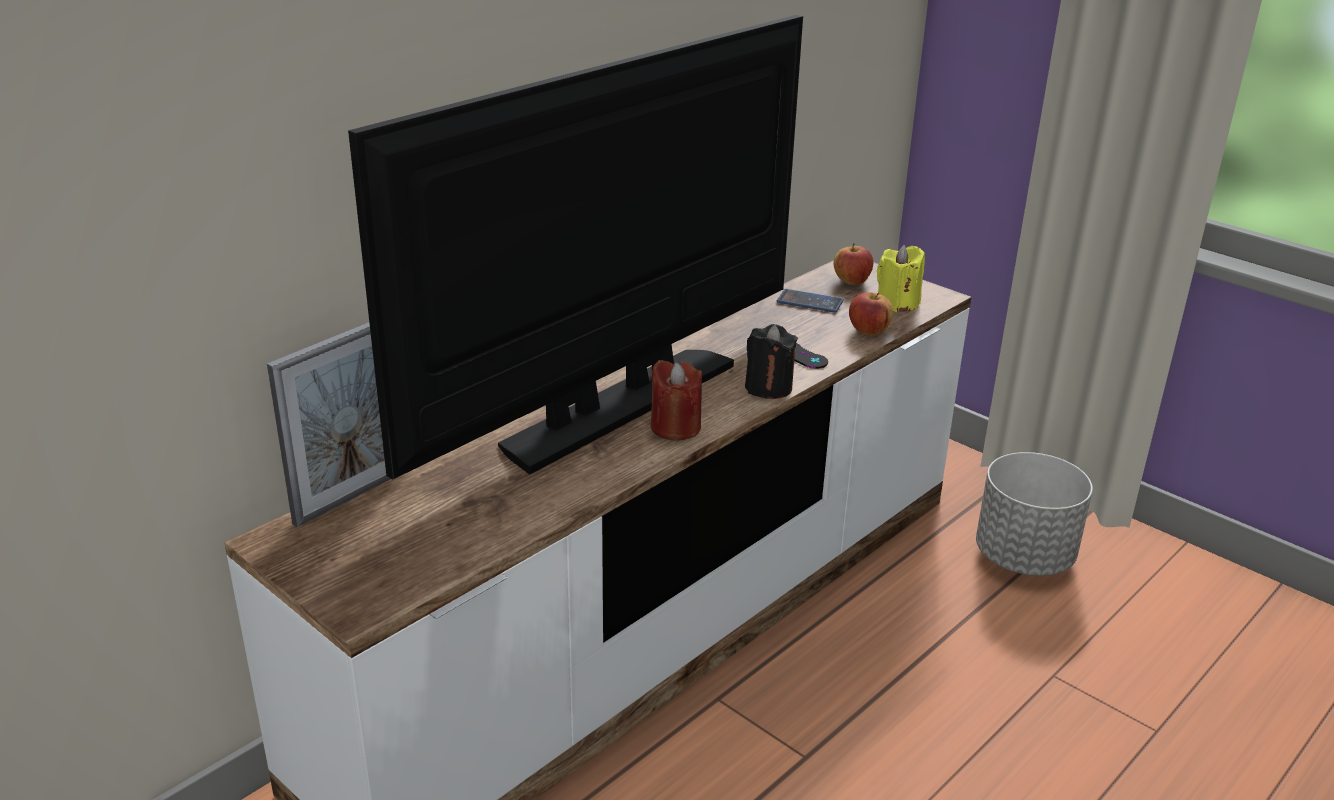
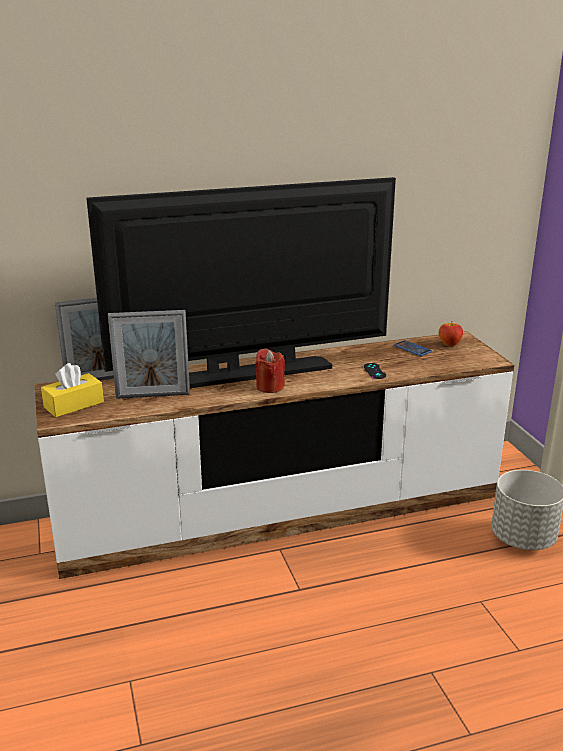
camera: 30 degrees right, 5 degrees down
(362, 565) = (74, 405): none -> yellow tissue box
(495, 501) = (153, 395): none -> picture frame
(768, 387) = (338, 381): black candle -> none
(868, 331) = (428, 368): apple -> none
(897, 303) = (463, 359): yellow candle -> none

